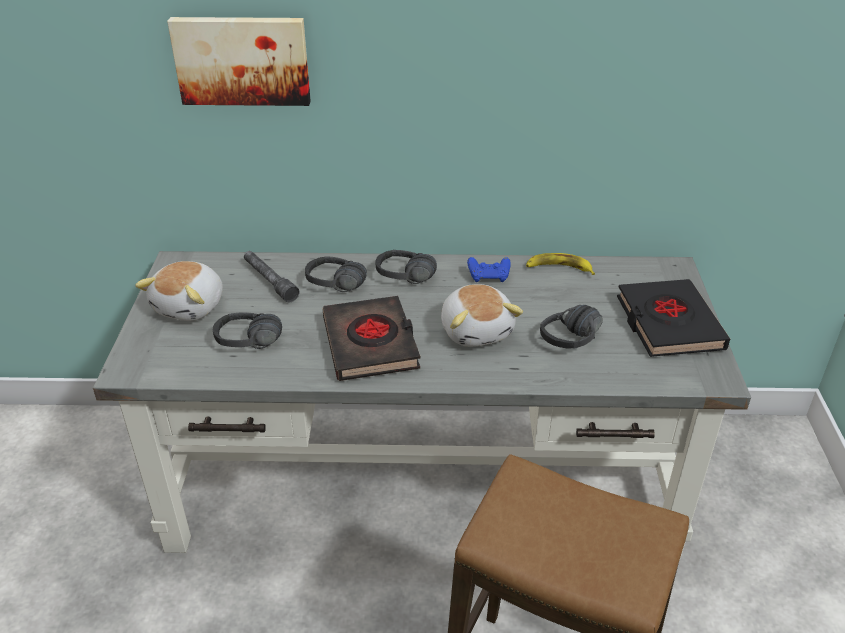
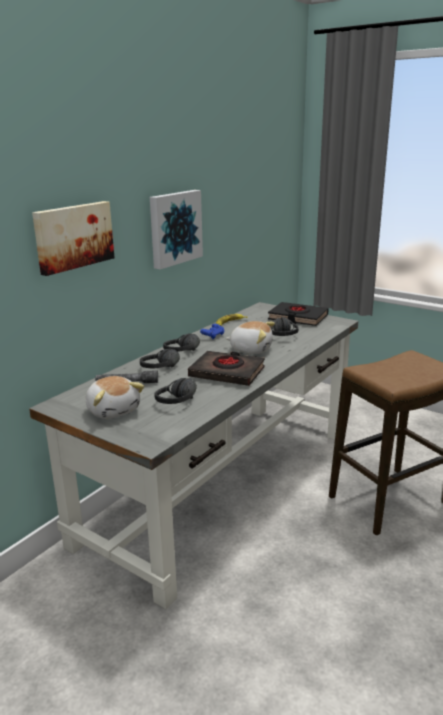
camera: 55 degrees left, 15 degrees down
(466, 82) = (174, 228): none -> picture

